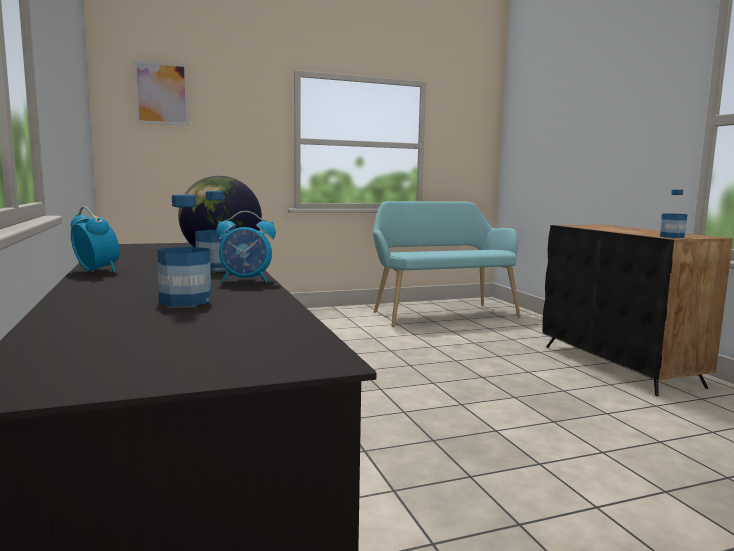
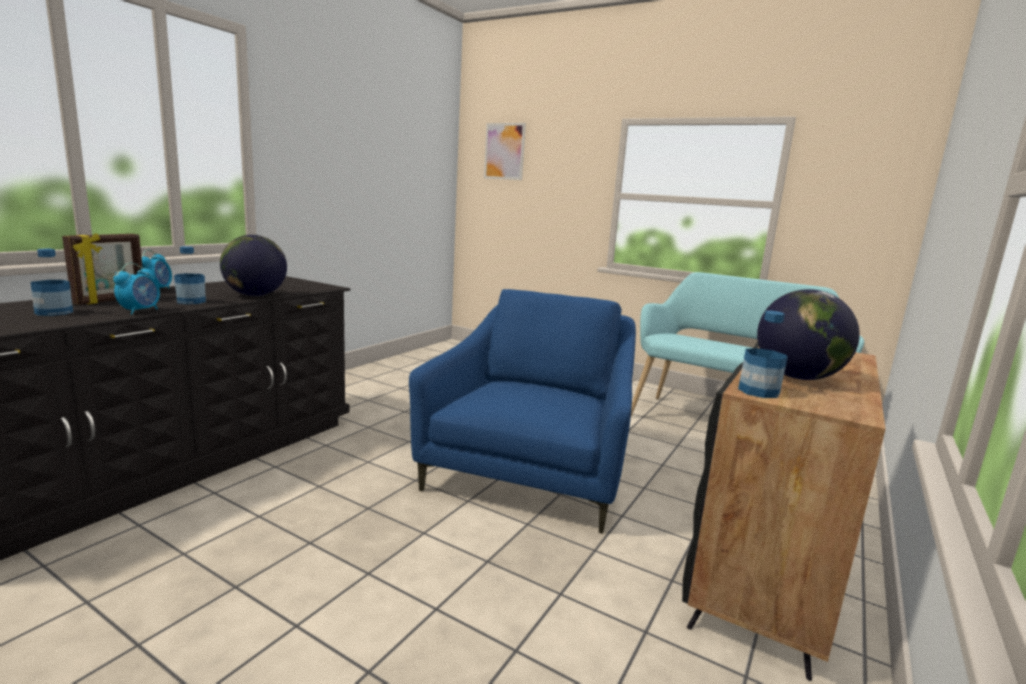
camera: 50 degrees right, 5 degrees up
(140, 284) = (111, 300): none -> picture frame
(246, 281) = (140, 311): alarm clock -> alarm clock turned 120 degrees counterclockwise
(439, 374) = (531, 471): none -> blue armchair
(645, 232) = (798, 377): none -> globe

